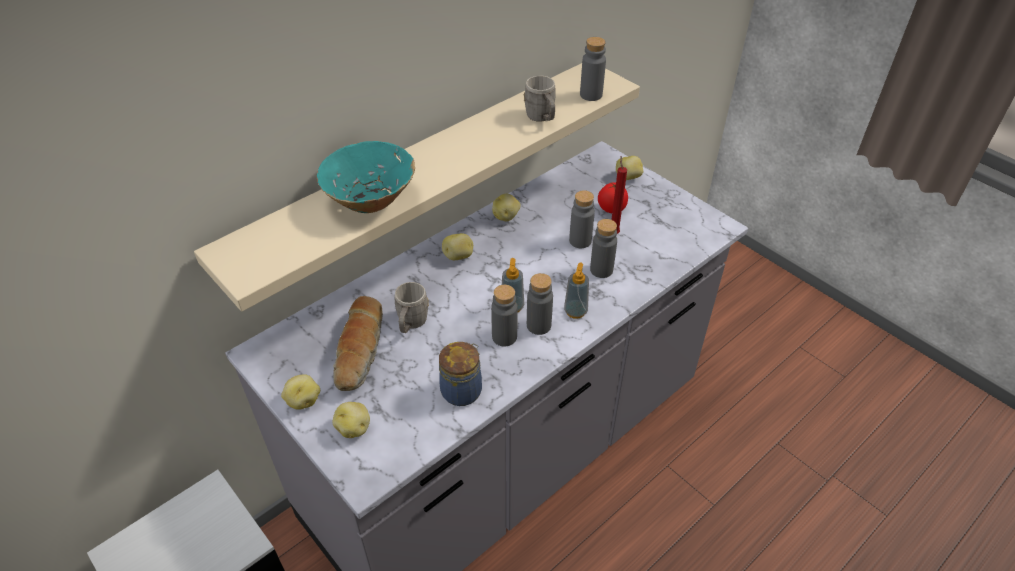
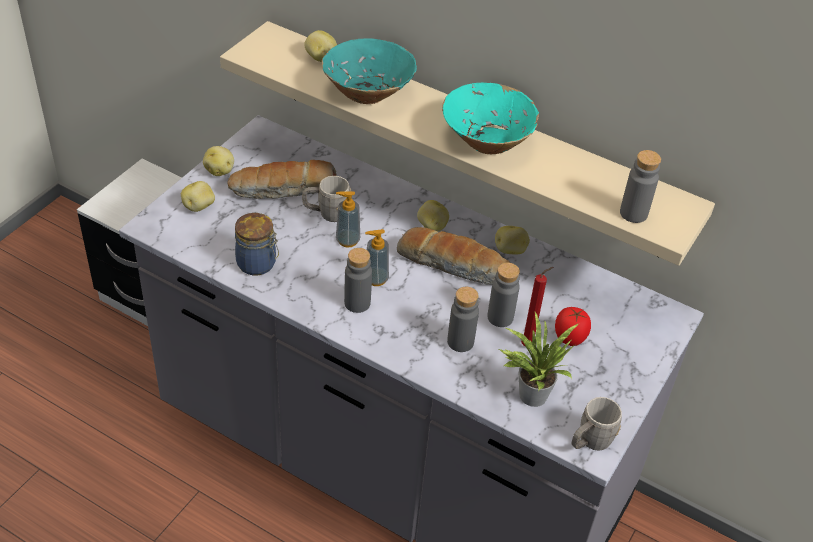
camera: 70 degrees right, 0 degrees up
(476, 144) = (487, 141): none -> turquoise bowl
(504, 337) = (333, 280): grey bottle -> none
(511, 254) = (453, 264): none -> bread
(542, 118) = (561, 181): grey mug -> grey mug (590, 442)
(575, 311) = (388, 329): soap dispenser -> soap dispenser (347, 240)
(628, 177) = (642, 347): potato -> potato (320, 58)
(662, 244) = (530, 393): none -> potted plant

